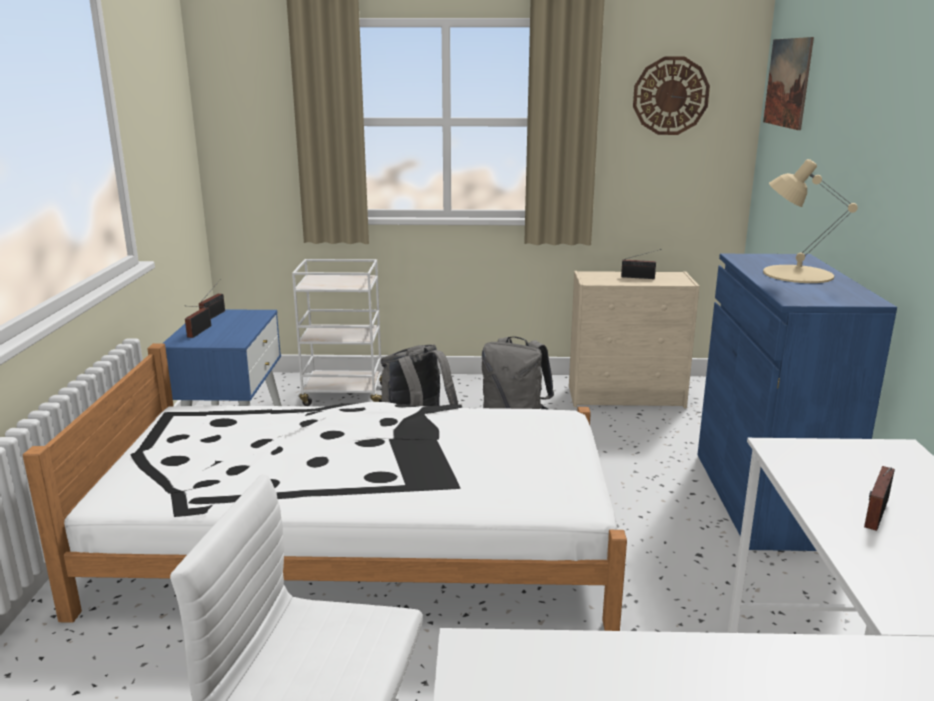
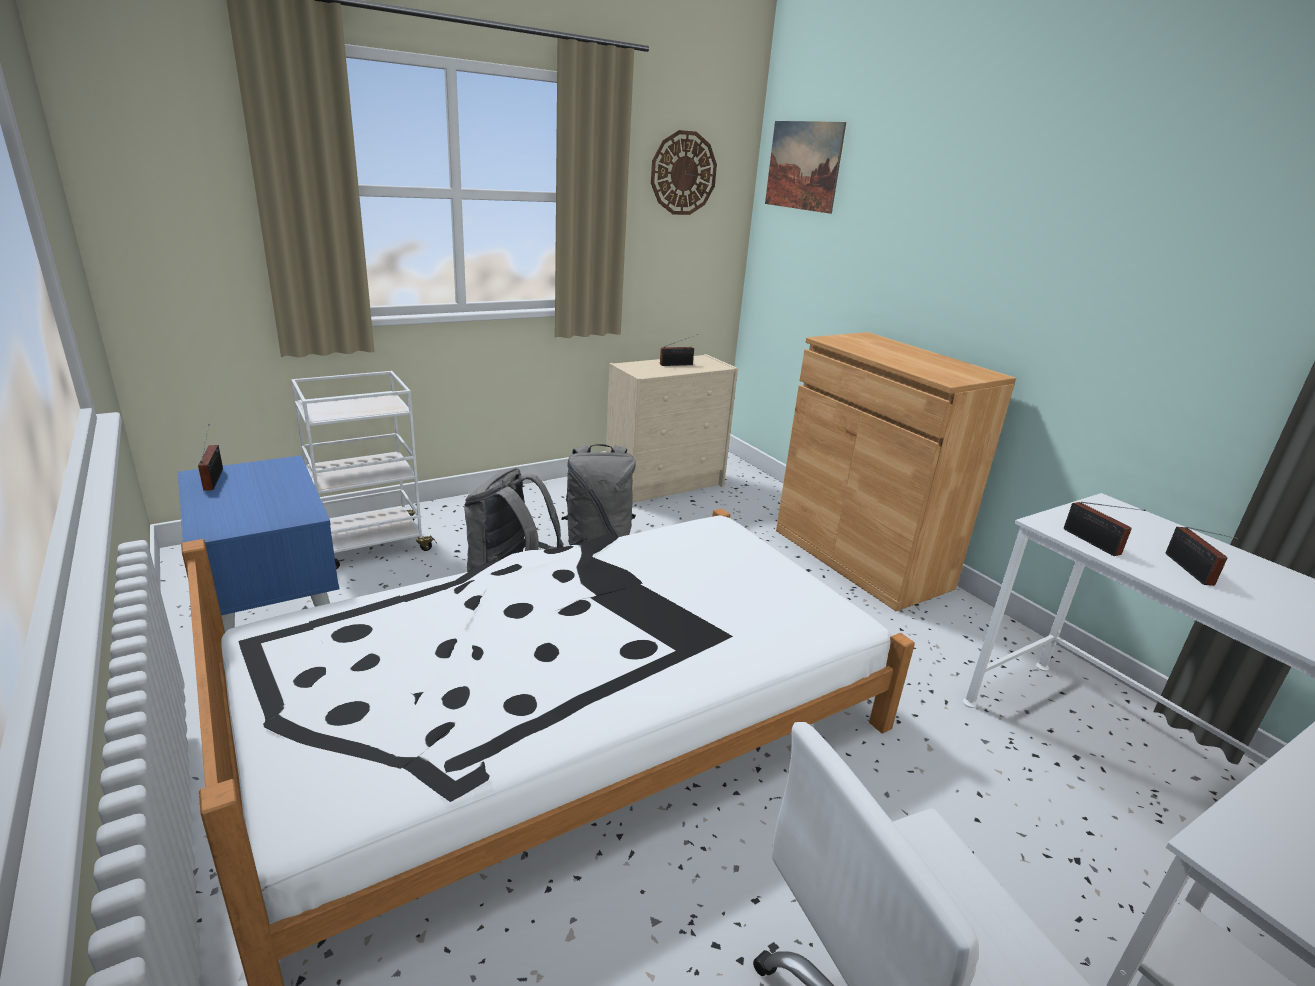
camera: 35 degrees left, 5 degrees up
(198, 332) = (222, 509): radio -> radio (1093, 543)
(765, 498) = (860, 558): blue cabinet -> brown cabinet
(796, 274) = (899, 353): beige table lamp -> none

